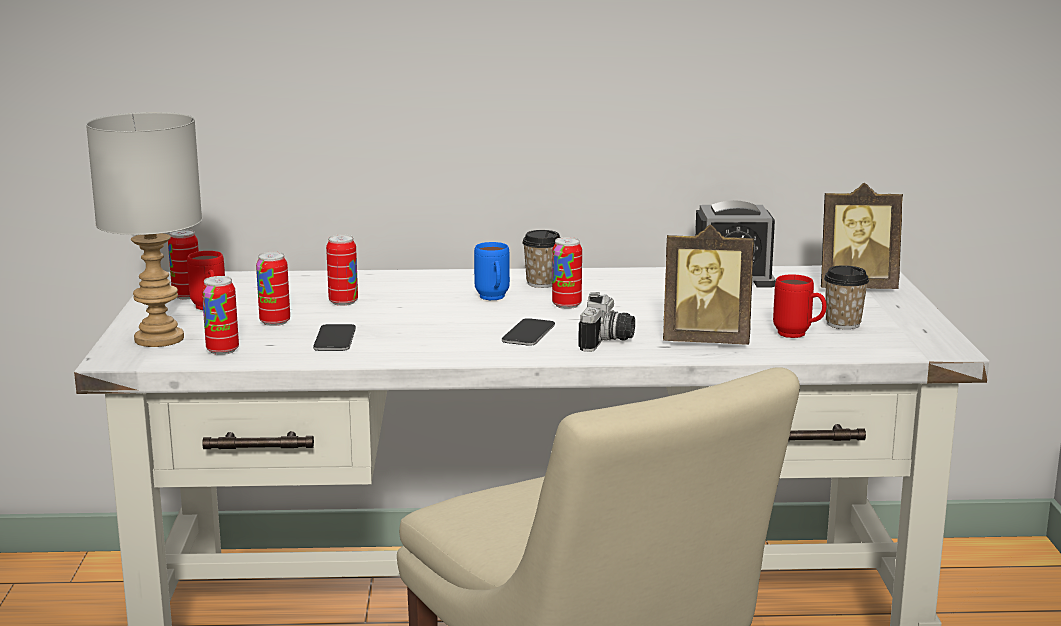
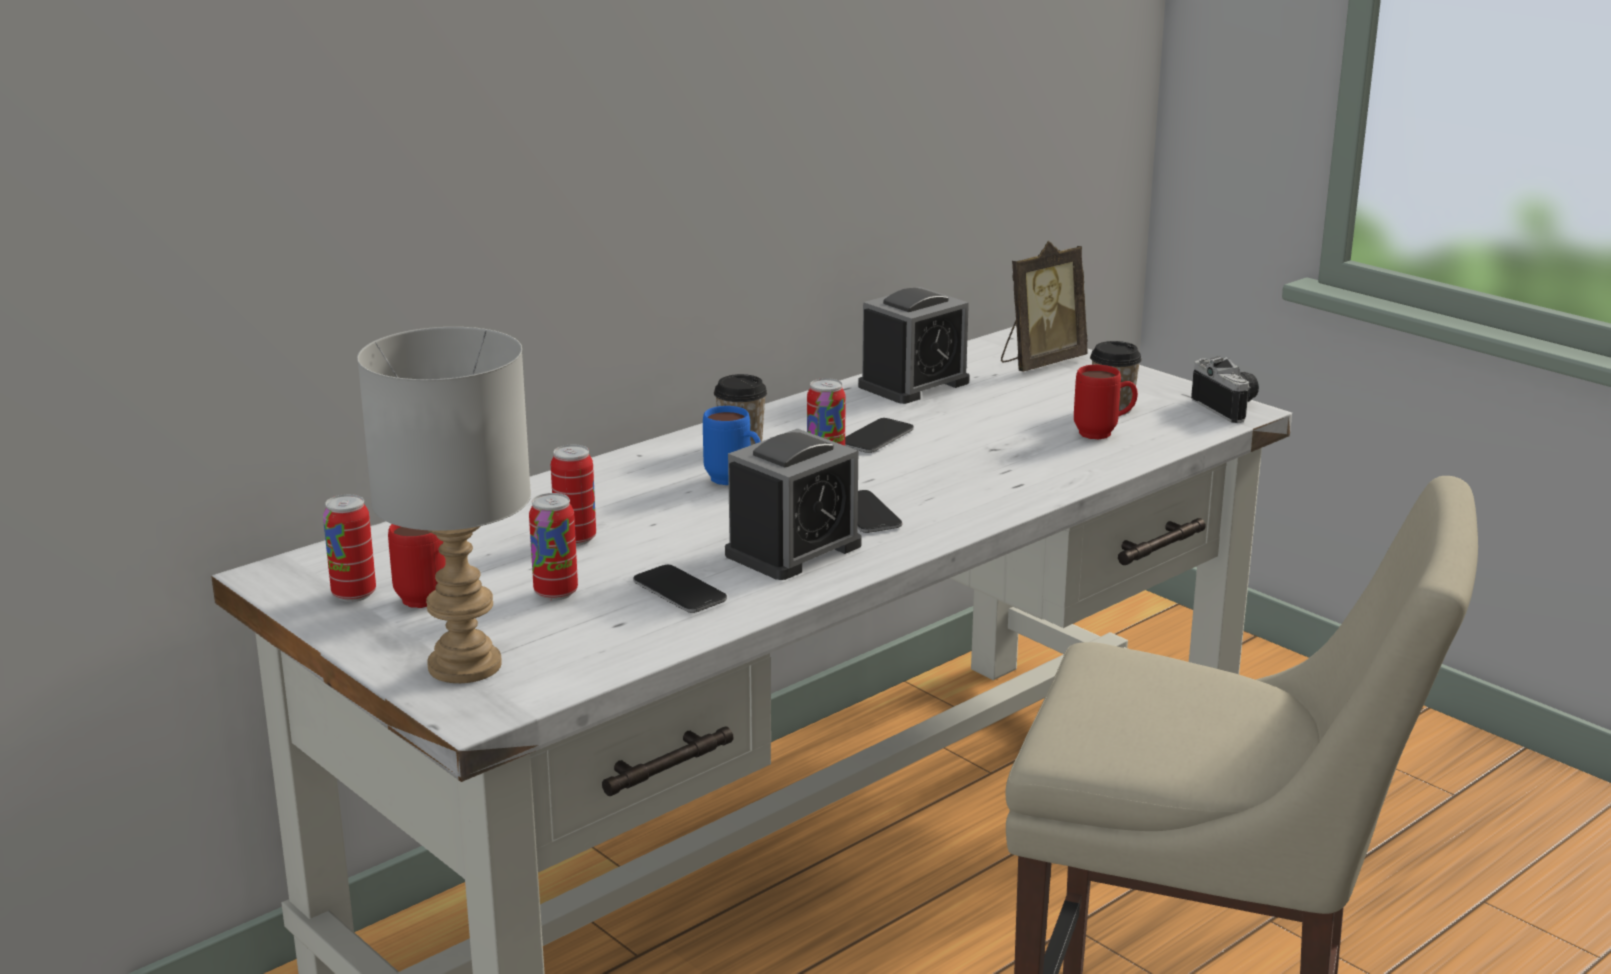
camera: 40 degrees left, 5 degrees up
(222, 350) = (582, 652): can -> none
(442, 339) = (793, 550): none -> alarm clock
(608, 341) = (959, 497): camera -> camera (1231, 407)
(634, 299) = (876, 437): none -> phone
(706, 341) = (1042, 466): picture frame -> none

